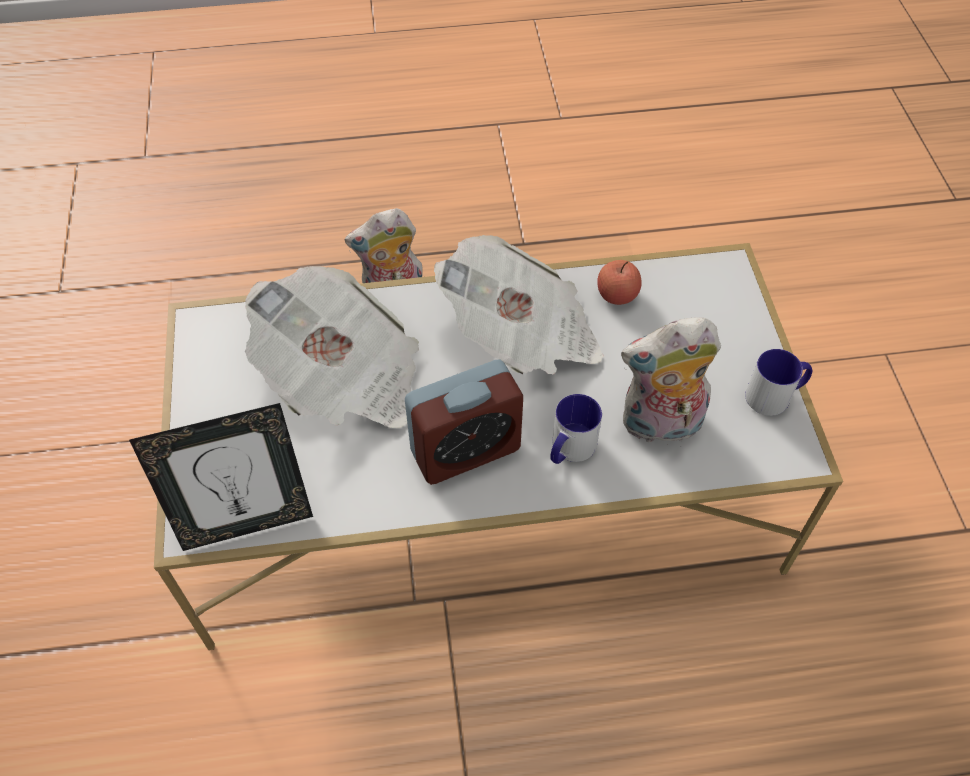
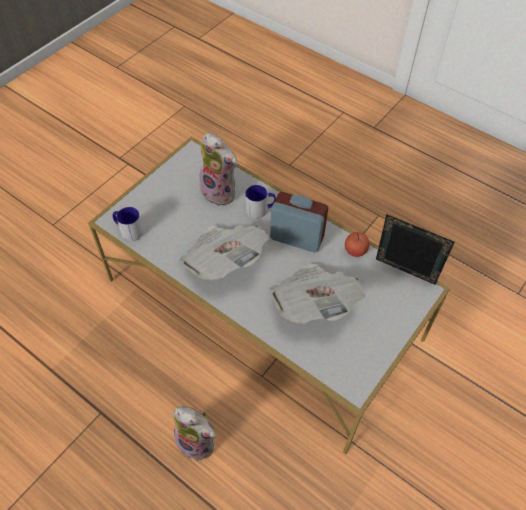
camera: 135 degrees left, 0 degrees up
(617, 295) = (167, 246): apple -> apple (355, 250)
(775, 395) = (170, 170): mug -> mug (128, 230)

